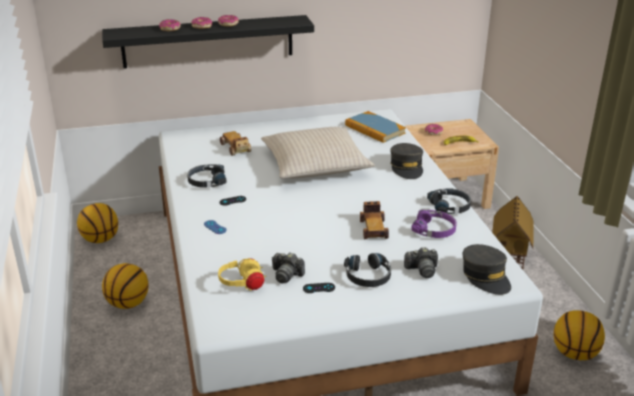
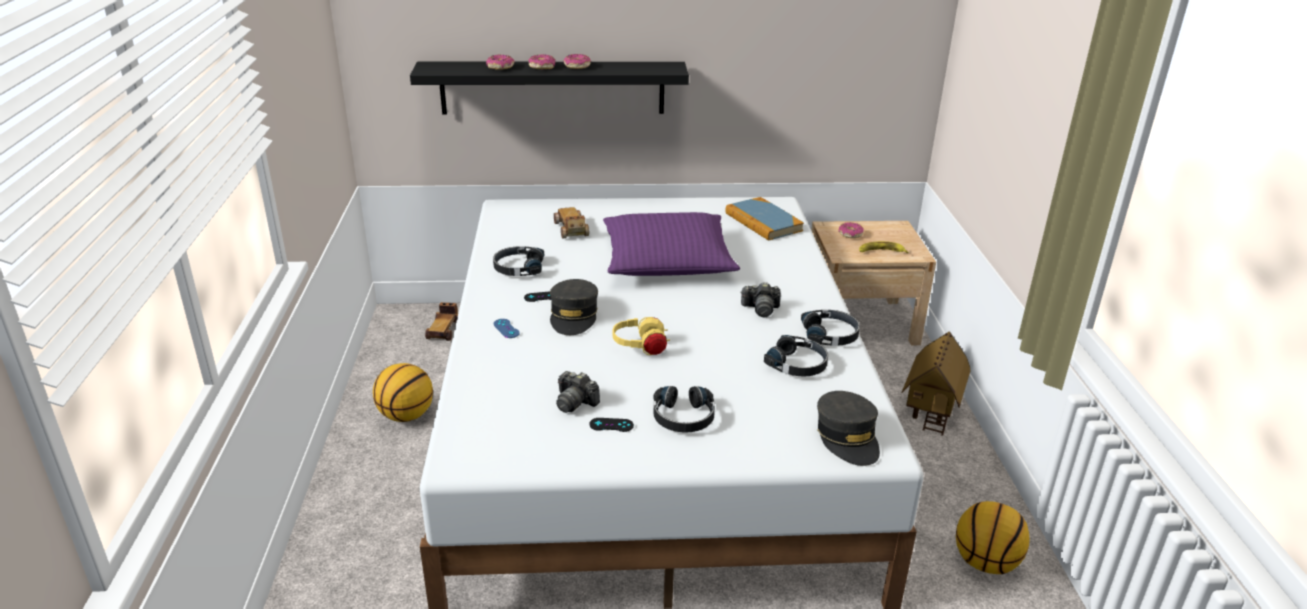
camera: 10 degrees right, 0 degrees up
(100, 239) = (399, 330): basketball -> none
(242, 284) = (512, 408): yellow headphones -> yellow headphones (640, 348)
(315, 164) = (667, 260): beige pillow -> purple pillow
(373, 229) = (714, 354): toy car -> toy car (444, 330)
(407, 167) = (789, 276): grey cap -> grey cap (574, 316)
(422, 270) = (760, 418): camera -> camera (760, 309)
(434, 230) = (797, 364): purple headphones -> black headphones

